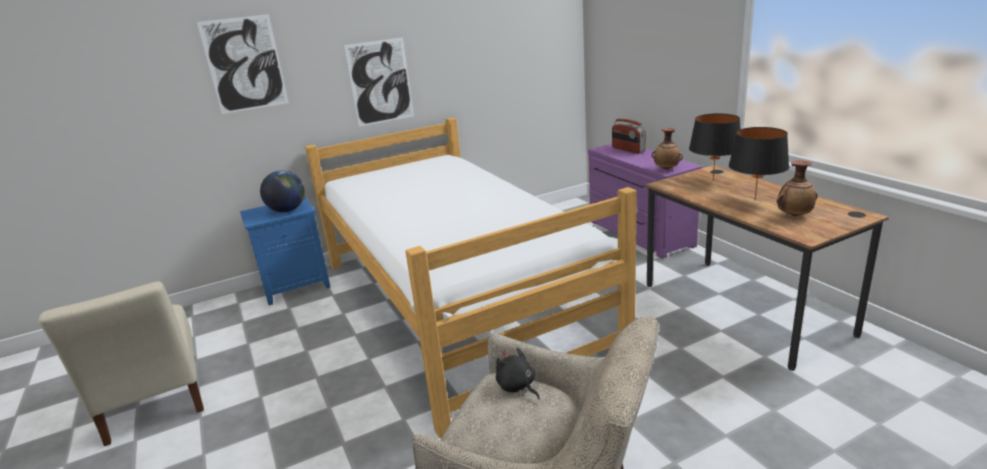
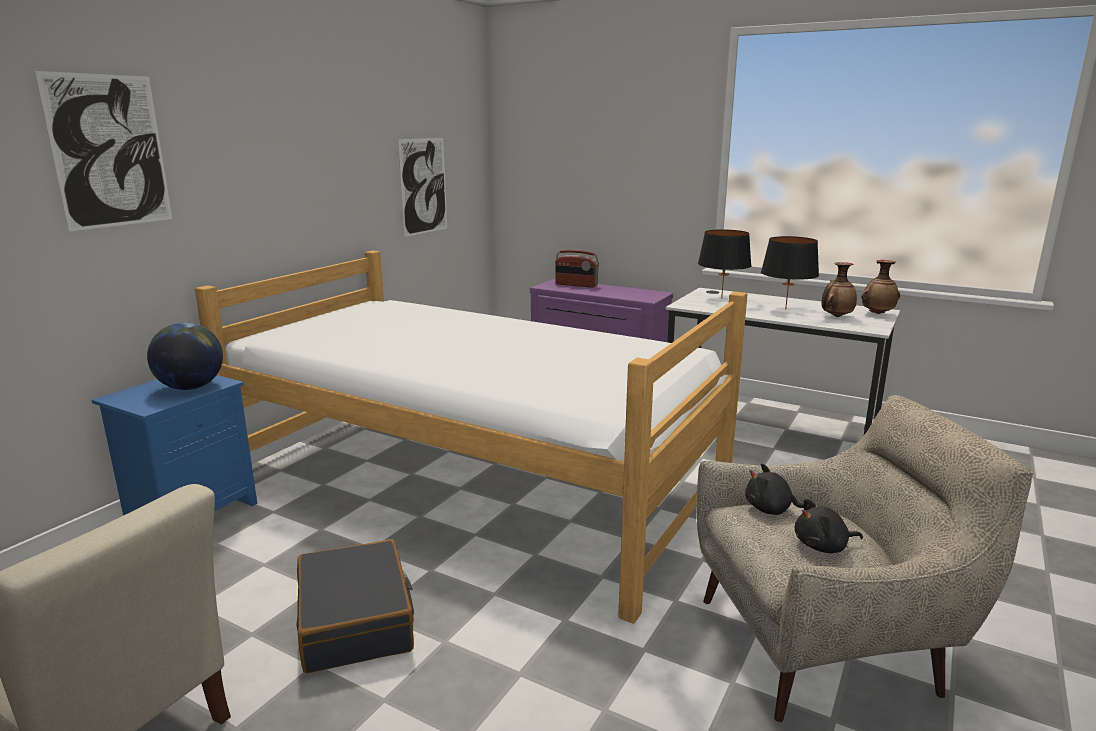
camera: 35 degrees left, 5 degrees down
(302, 378) = (356, 621): none -> black suitcase
(380, 82) = (292, 196): picture -> picture (423, 186)
(507, 429) = (823, 546): none -> black plush toy
(666, 169) = (645, 297): vase -> vase (877, 313)
(743, 308) = (769, 427): brown desk -> white desk

